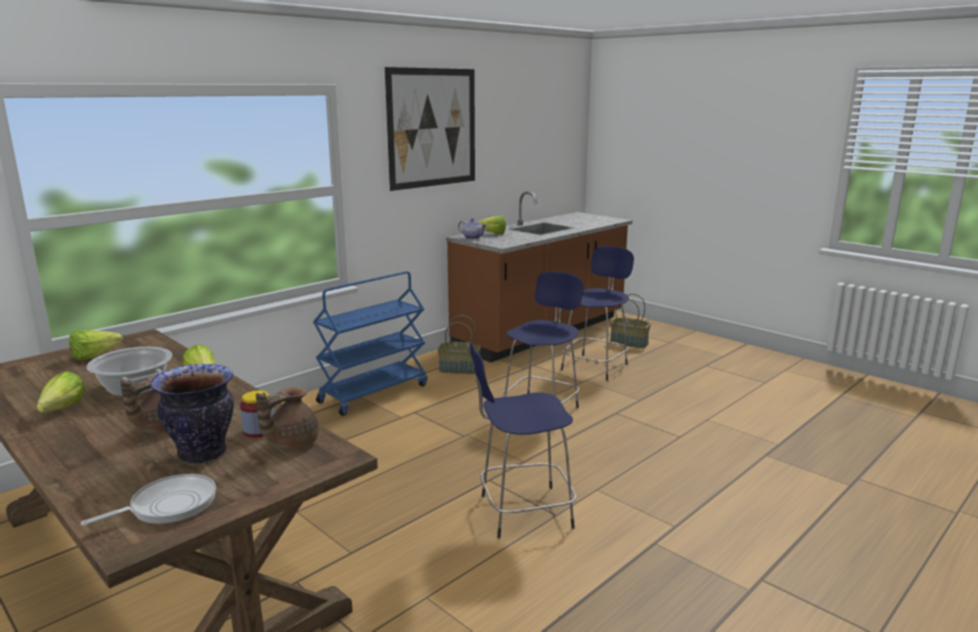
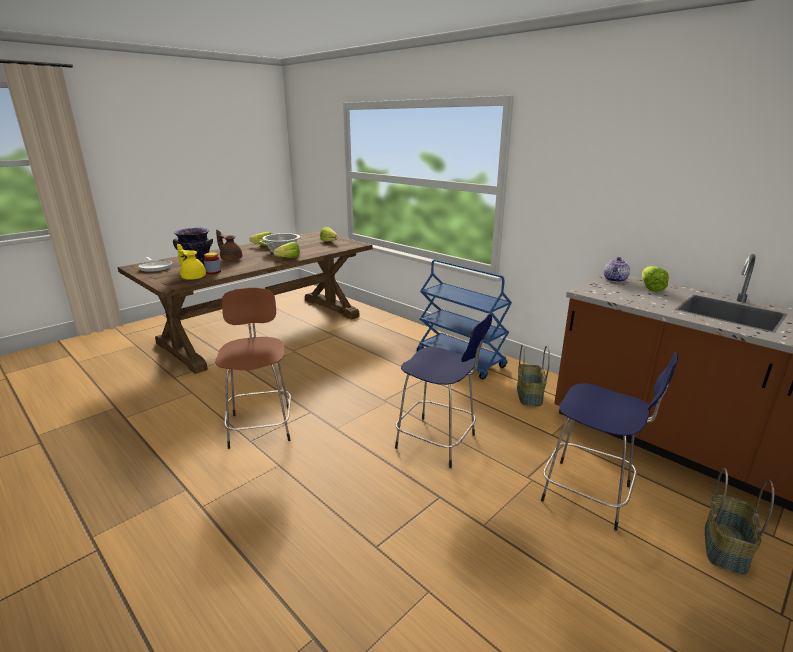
camera: 90 degrees right, 5 degrees up
(291, 443) = (193, 277): brown teapot -> yellow teapot
(432, 128) = (620, 143): picture -> none
(522, 512) = (261, 425): blue stool -> brown stool

